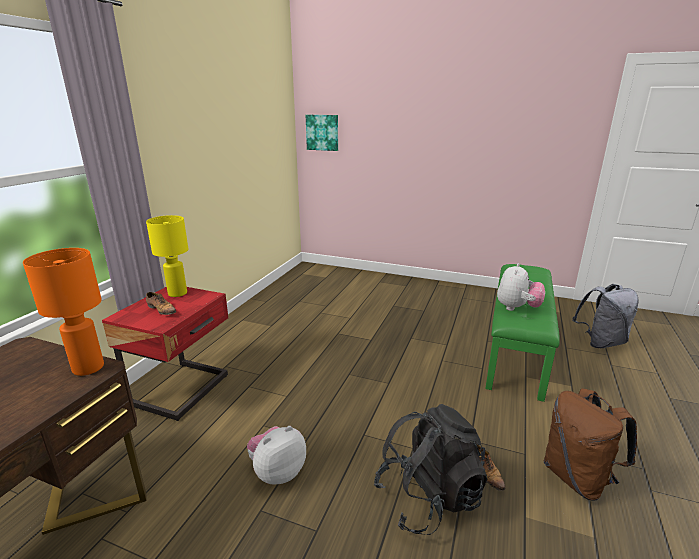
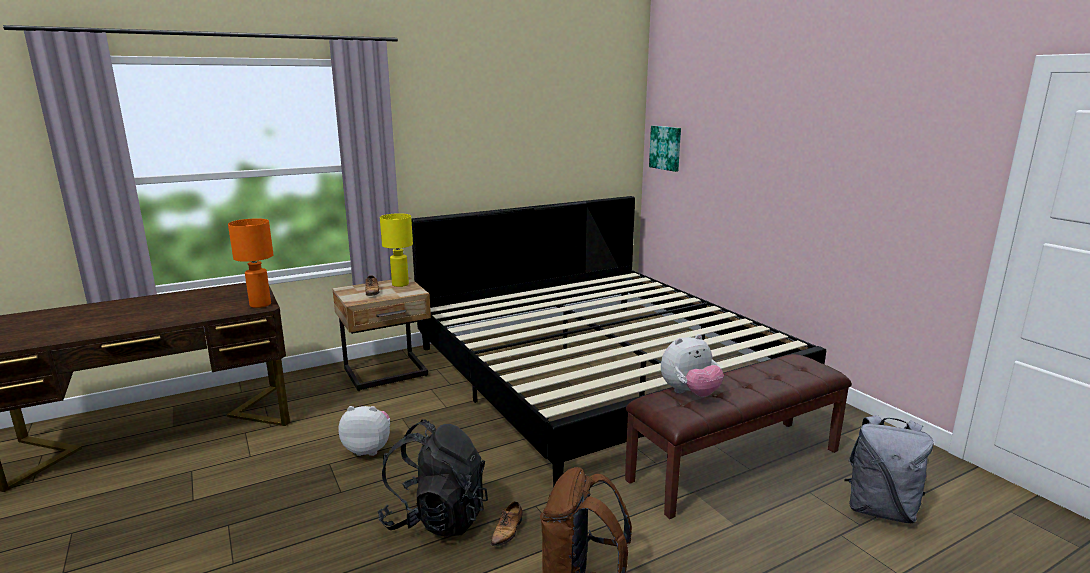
camera: 40 degrees right, 5 degrees down
(183, 390) = (387, 374): red nightstand -> beige nightstand
(355, 319) = (599, 372): none -> bed
(515, 348) = (734, 464): green bench -> brown bench

